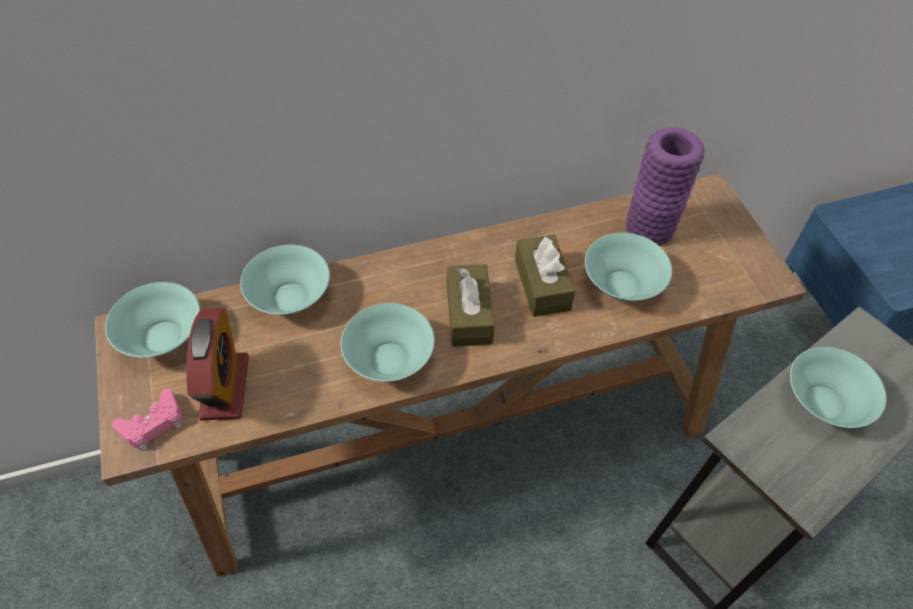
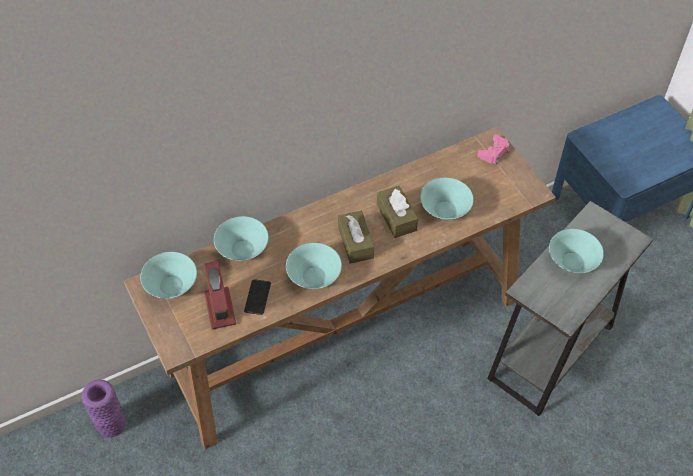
camera: 10 degrees left, 0 degrees up
(153, 424) = (184, 336): pink game controller -> pink game controller (494, 152)
(290, 378) = (257, 297): none -> phone
(649, 228) = (457, 171): purple vase -> purple vase (111, 424)

